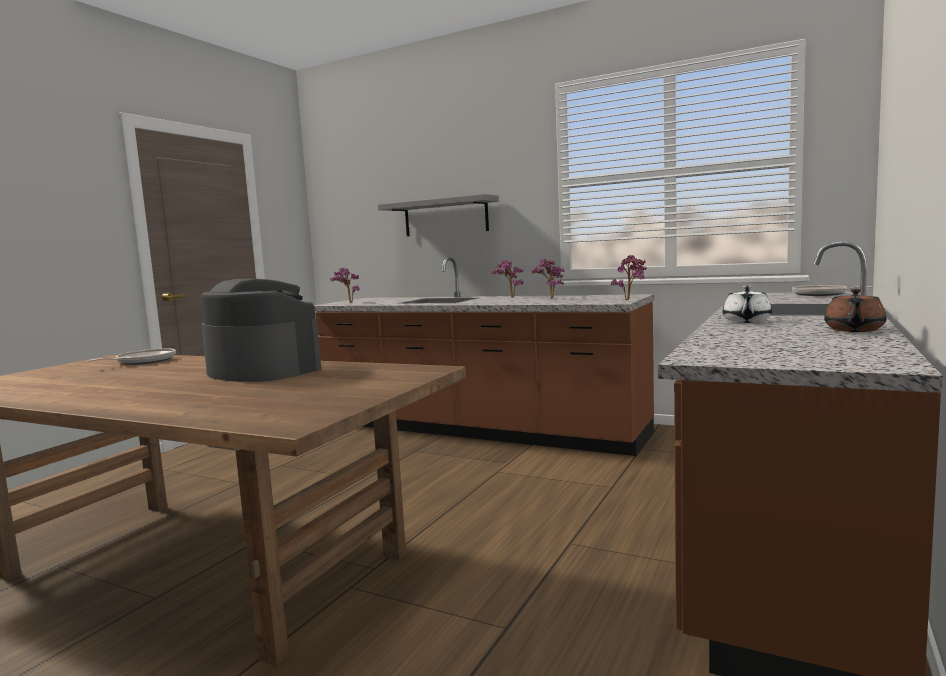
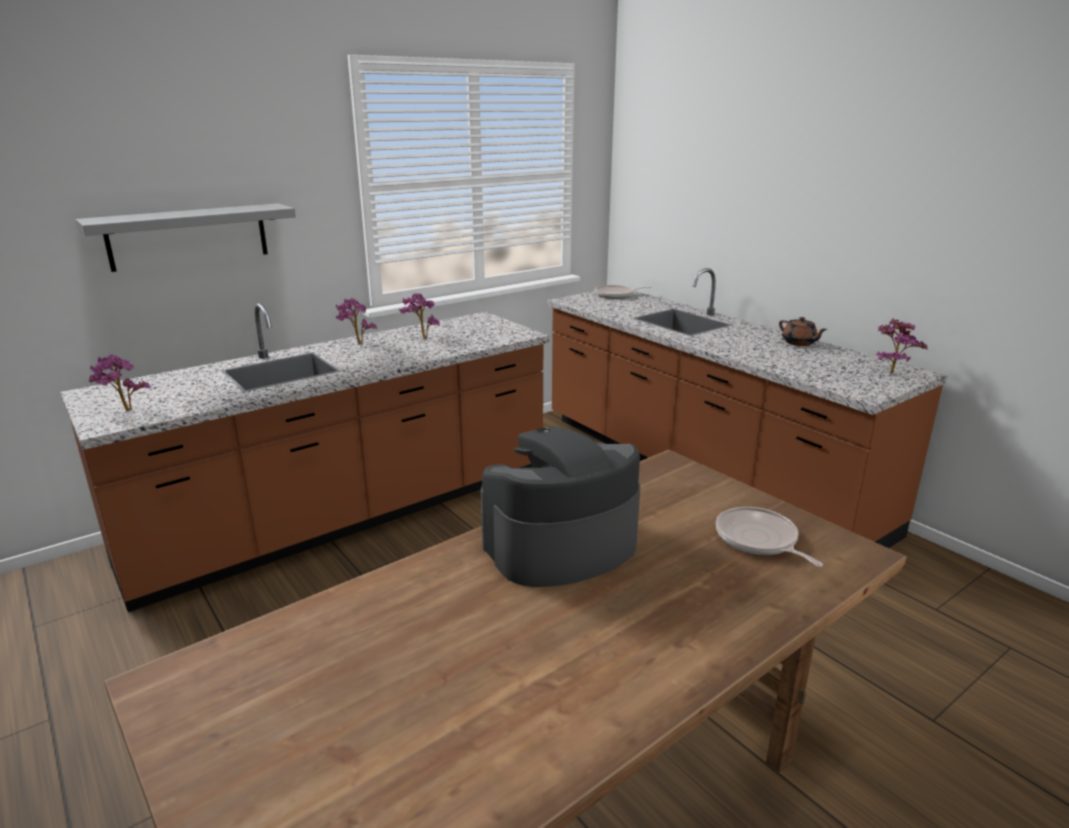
camera: 65 degrees left, 15 degrees up
(143, 361) = (303, 648): frying pan -> frying pan (758, 540)
(630, 300) = (517, 327): potted plant -> potted plant (890, 372)
(746, 321) = (725, 345): white teapot -> none

